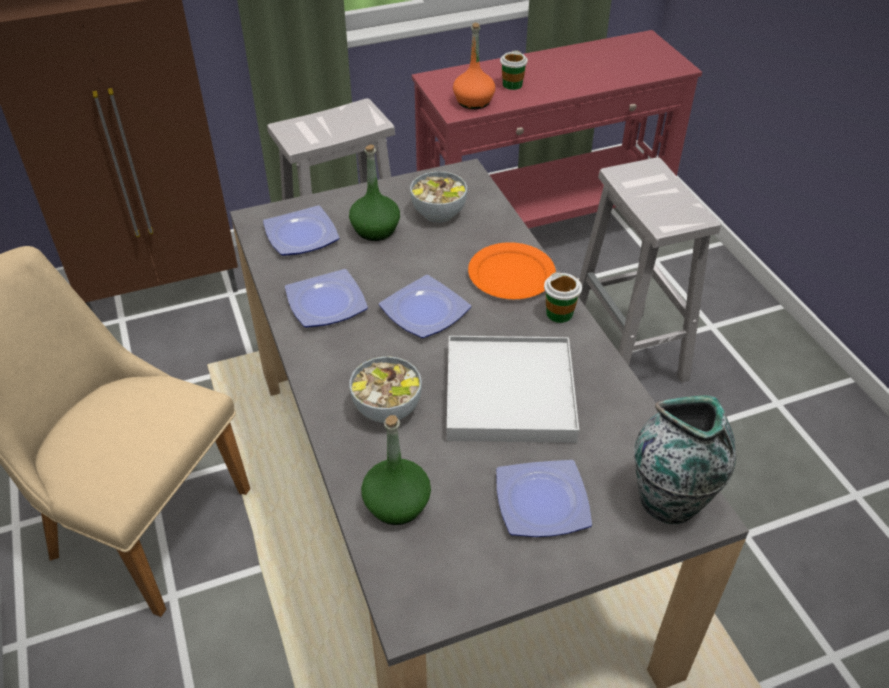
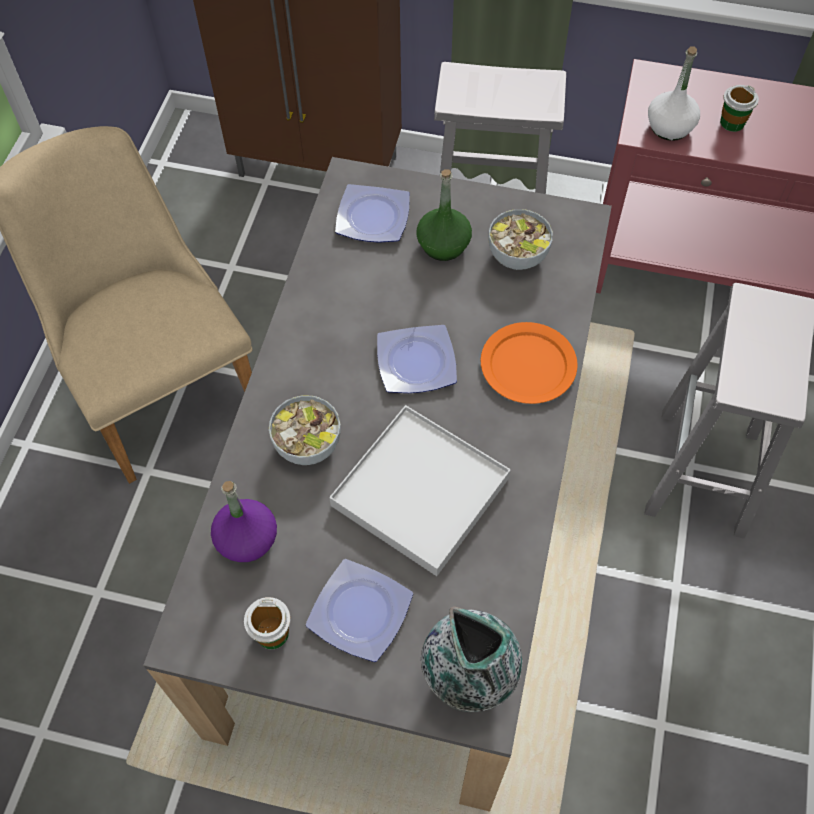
camera: 35 degrees right, 15 degrees up
(327, 302) = (341, 305): plate -> none
(396, 504) = (246, 539): green bottle -> purple bottle
(474, 101) = (670, 127): orange bottle -> white bottle
(559, 313) = (536, 435): cup -> cup (272, 634)

